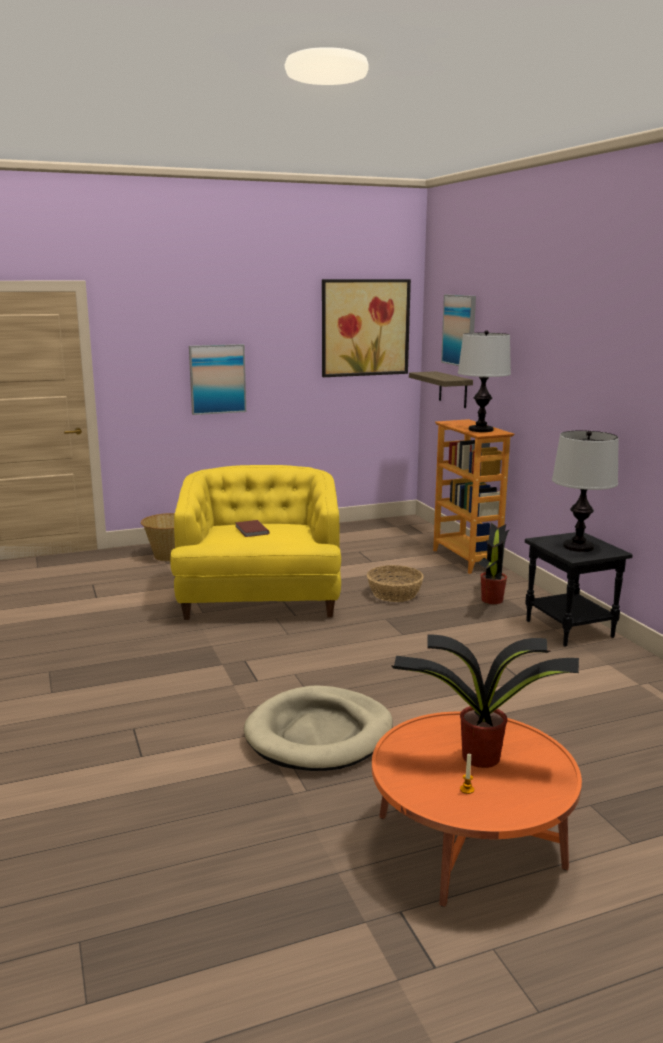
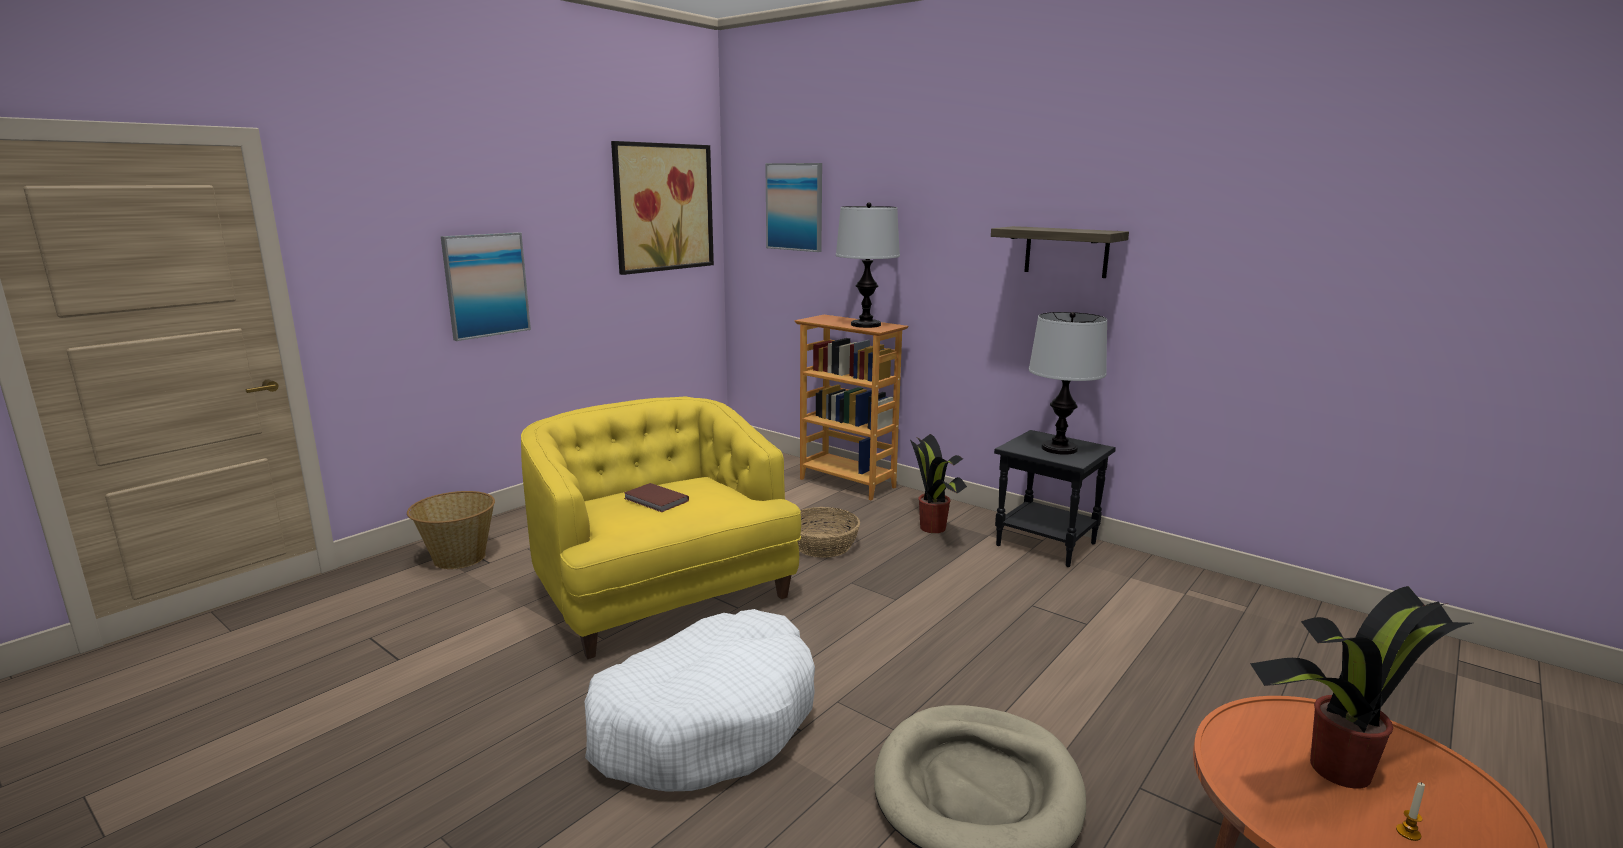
camera: 30 degrees left, 0 degrees up
(212, 663) = (706, 721): none -> white dog bed
(453, 389) = (787, 280): shelf -> shelf (1066, 251)

